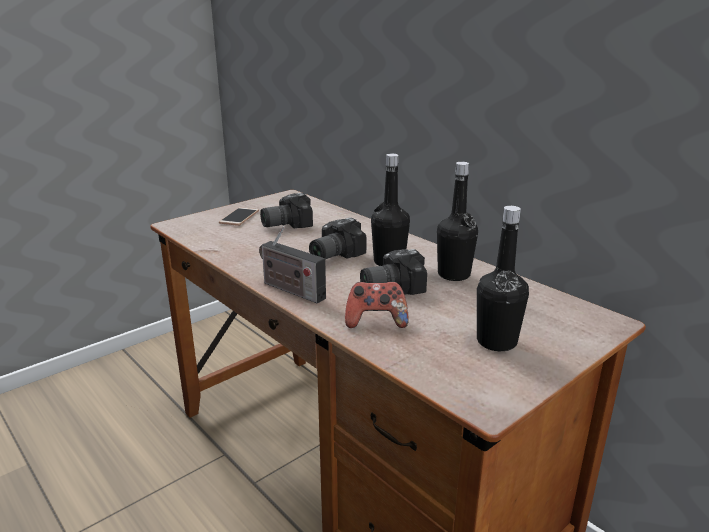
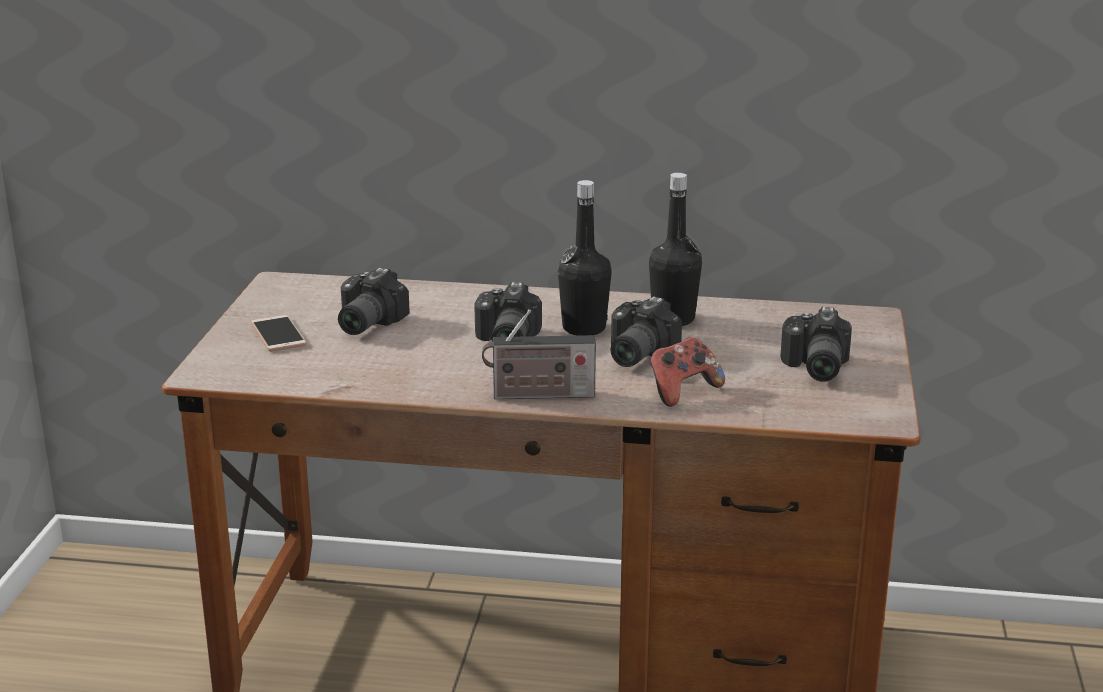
camera: 40 degrees left, 0 degrees up
(496, 341) = (813, 368): black bottle -> camera

